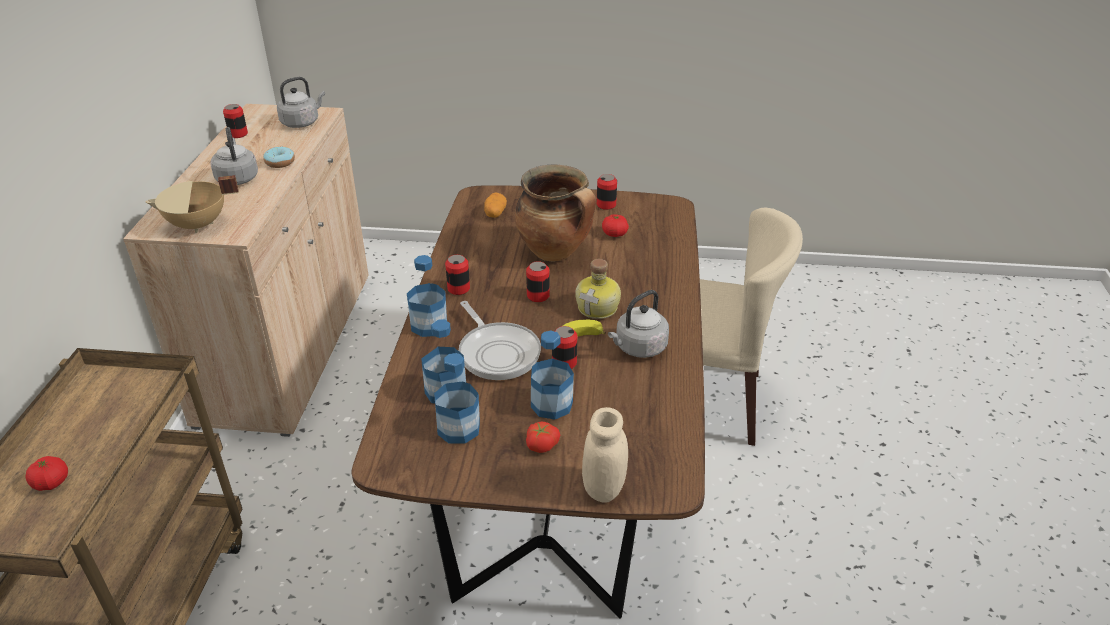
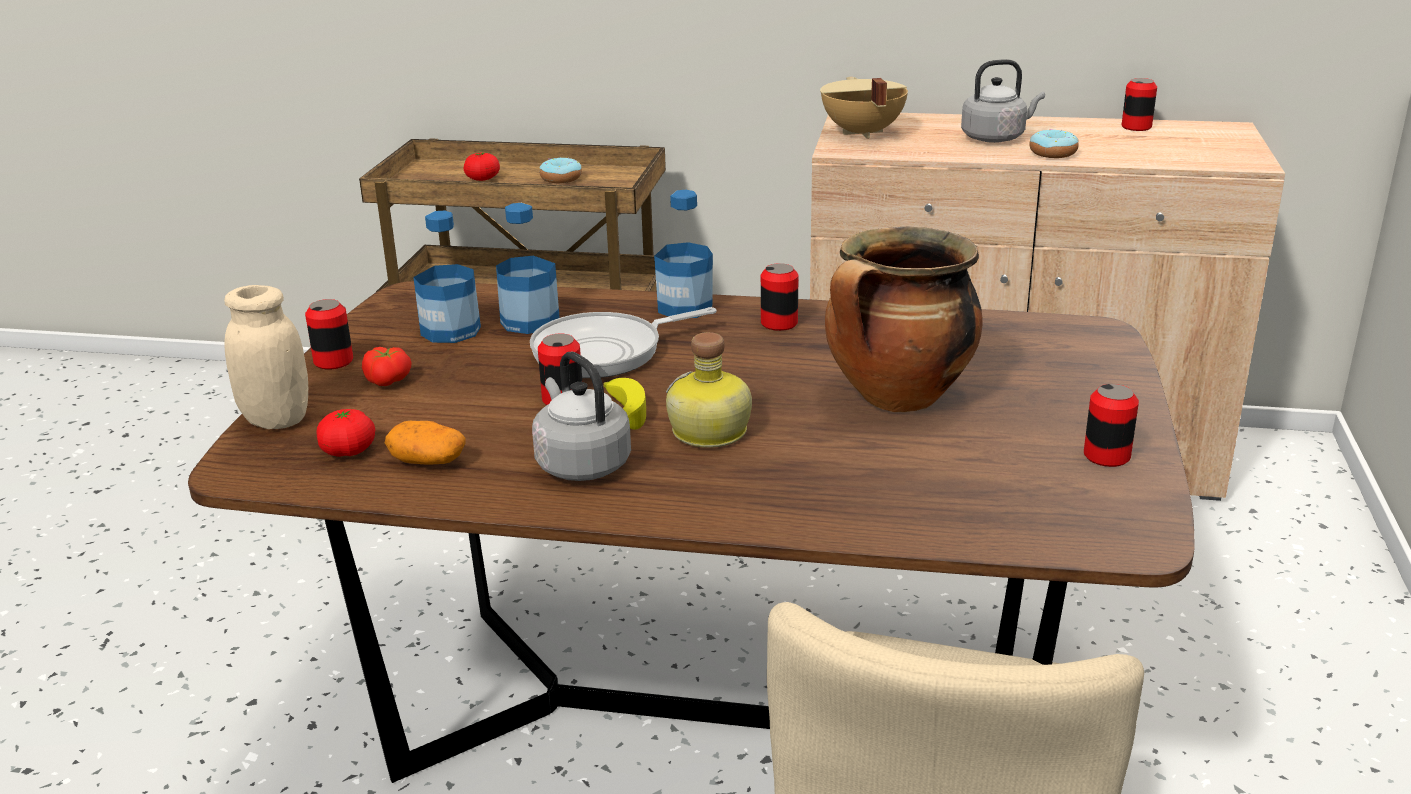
camera: 95 degrees right, 10 degrees down
(84, 424) = (561, 178): none -> donut
(302, 122) = (1203, 154): grey kettle -> none
(495, 213) = (1033, 346): potato -> potato (427, 461)
(538, 296) = (753, 382): can -> can (333, 361)
(551, 404) = (468, 388): bottle -> none
(614, 234) = (979, 460): tomato -> tomato (348, 451)

